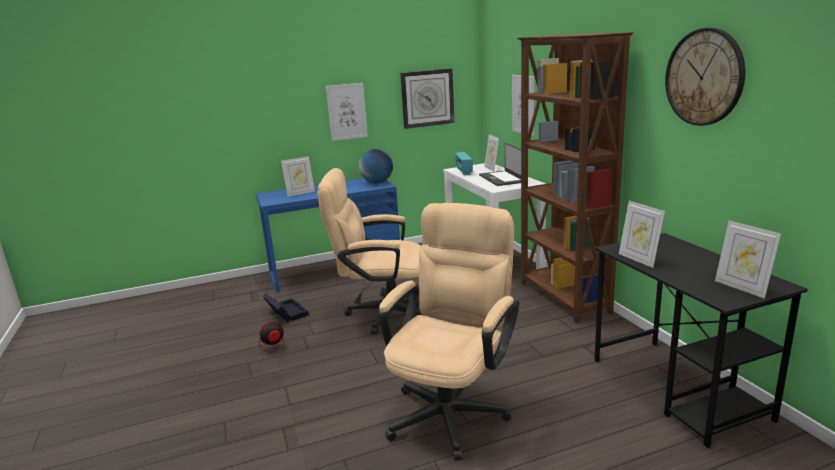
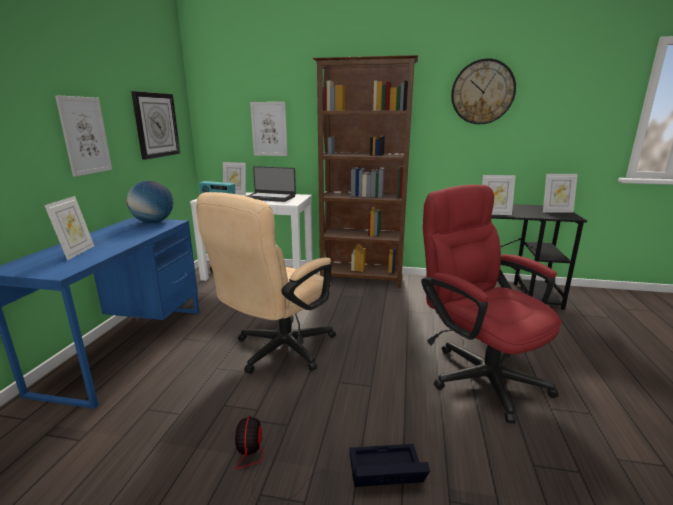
camera: 60 degrees left, 0 degrees up
(285, 312) = (168, 417): black storage box -> black storage box (384, 473)
(452, 408) = (478, 373): beige office chair -> red office chair

